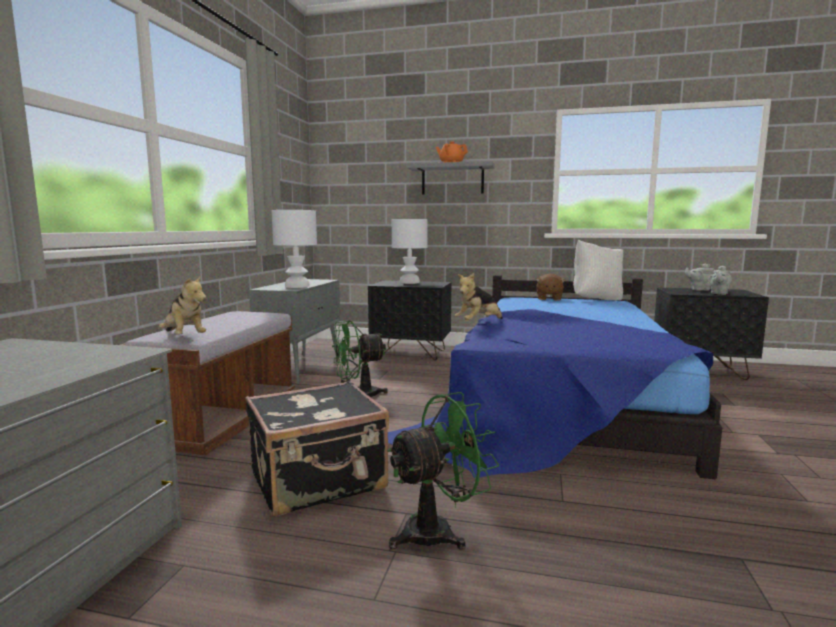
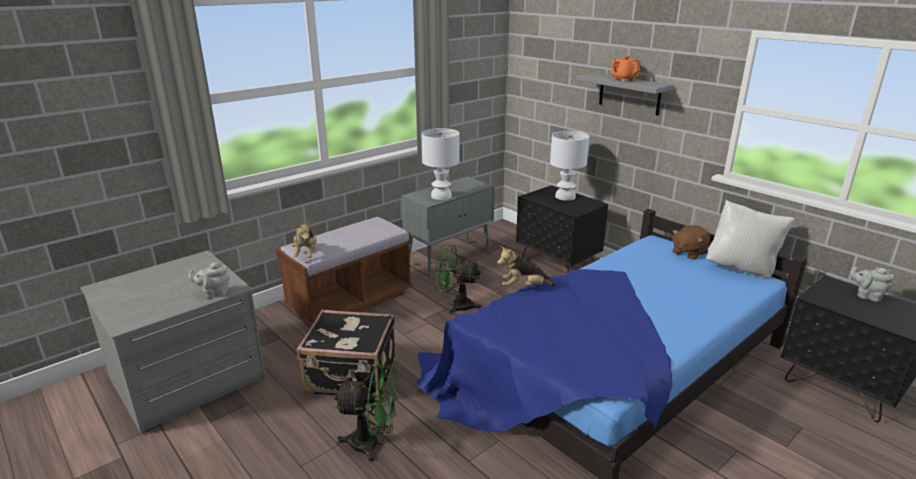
camera: 35 degrees right, 15 degrees up
(718, 293) = (867, 314): grey teapot -> grey teapot (214, 293)

